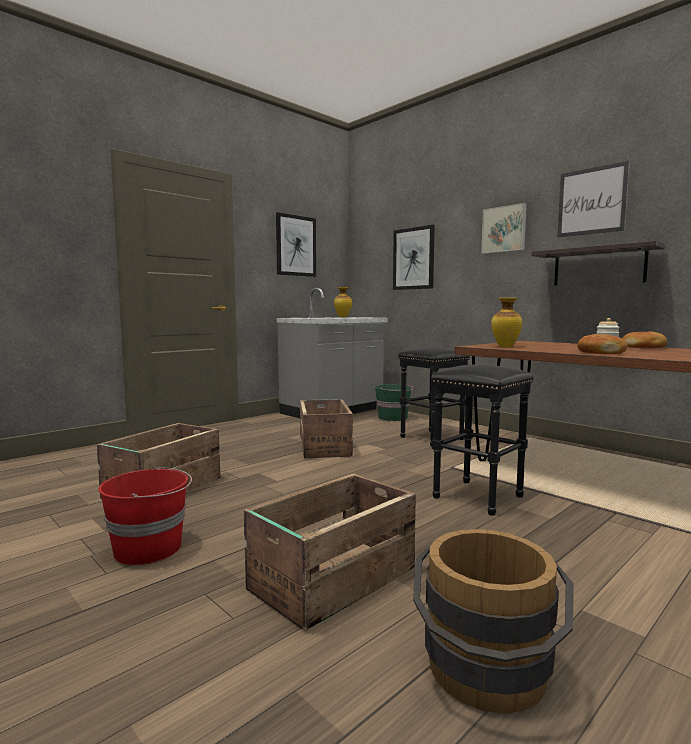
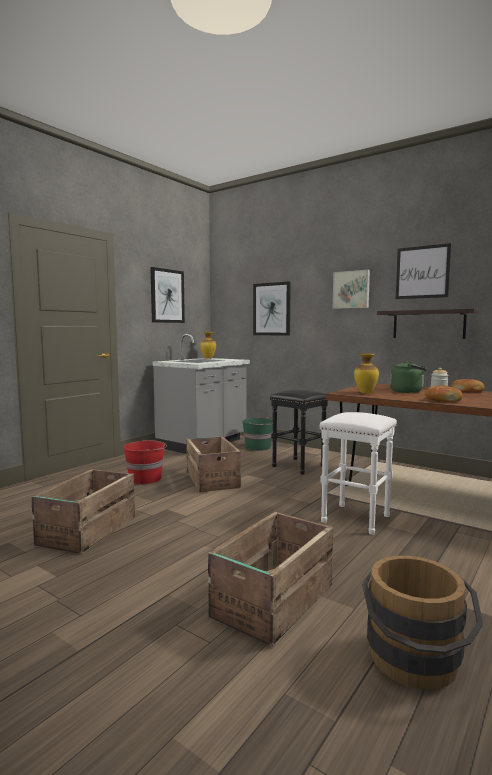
camera: 10 degrees left, 0 degrees up
(149, 548) = (107, 589): red bucket -> red bucket (146, 479)
(475, 496) = (354, 519): black stool -> white stool
(563, 346) = (408, 391): none -> green kettle

